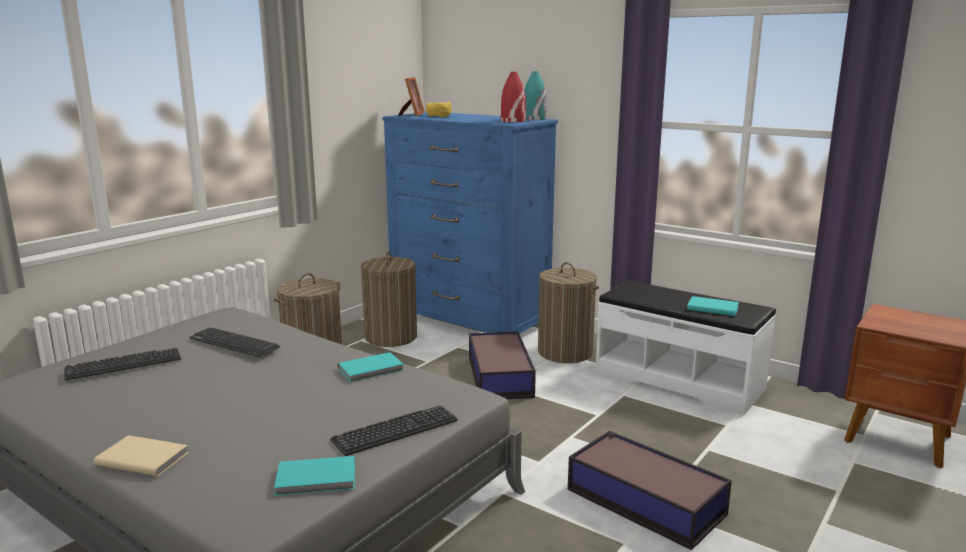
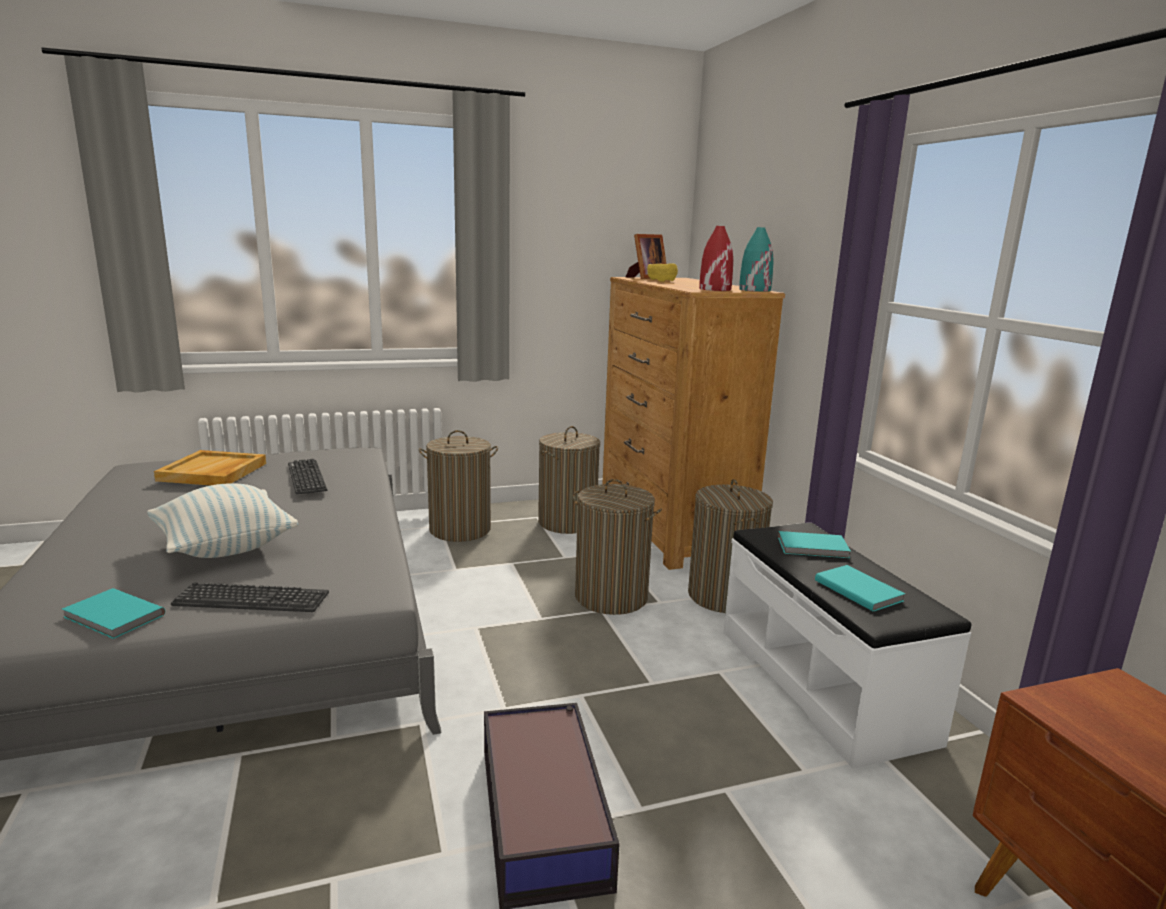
camera: 35 degrees right, 0 degrees up
(123, 364) = (213, 472): keyboard -> beige tray
(143, 458) = (72, 548): beige book -> none
(290, 410) = (225, 548): none -> pillow
(372, 369) = (357, 535): turquoise book -> turquoise book (814, 548)
(469, 320) = (670, 527): blue dresser -> brown dresser
(500, 376) = (611, 597): storage box -> laundry basket

